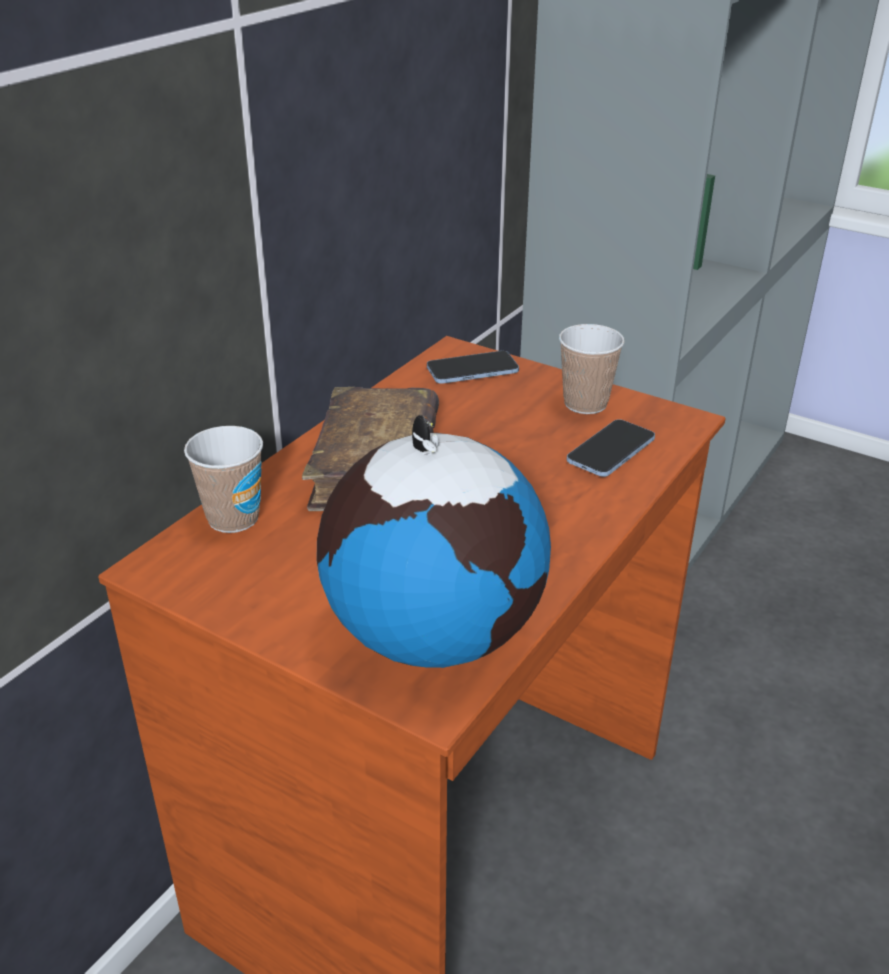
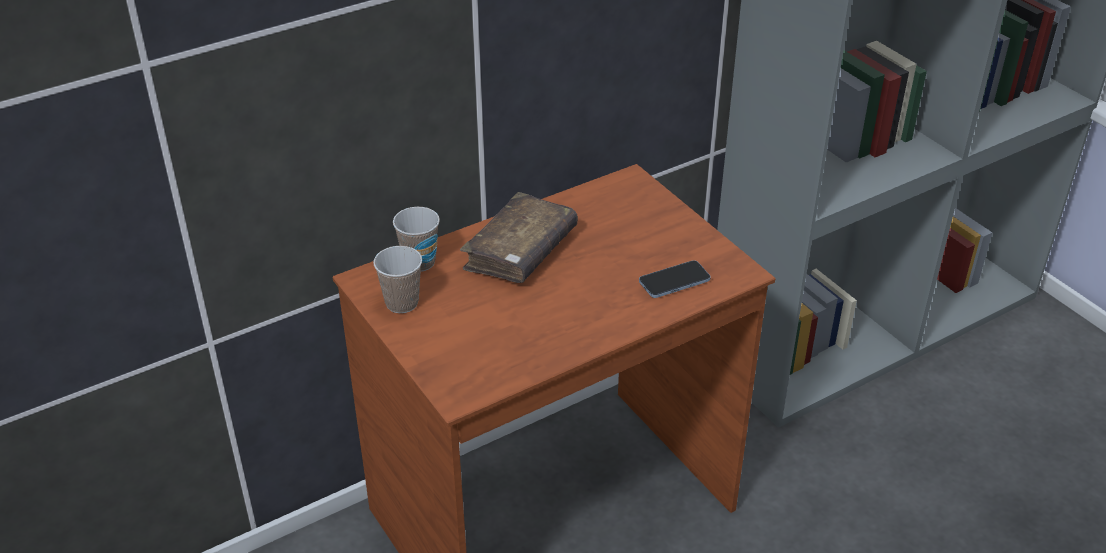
camera: 25 degrees right, 5 degrees up
(433, 634) = (482, 362): globe -> none
(472, 370) = (632, 196): phone -> none
(585, 404) = (687, 242): cup -> cup (402, 303)

